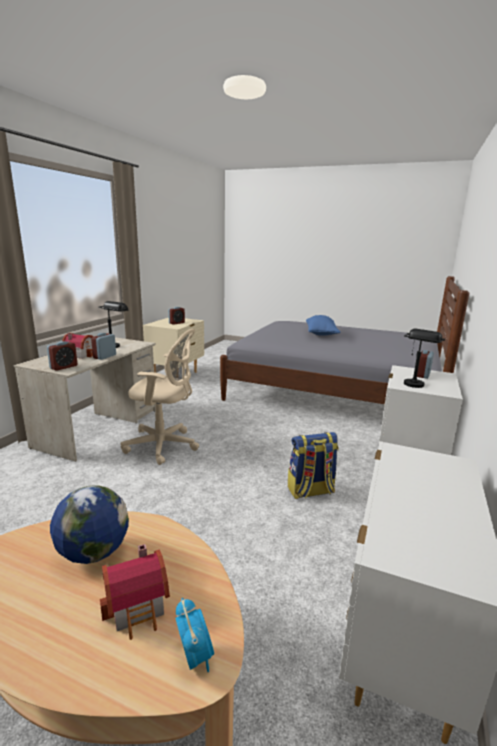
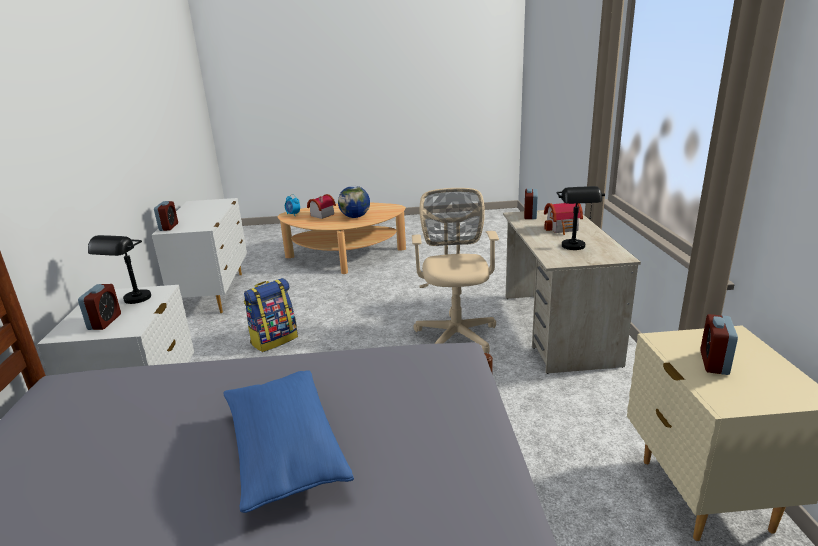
camera: 155 degrees right, 5 degrees up
(105, 356) = (533, 232): alarm clock -> alarm clock (168, 227)
(164, 446) = (456, 334): beige office chair -> beige office chair turned 105 degrees clockwise

